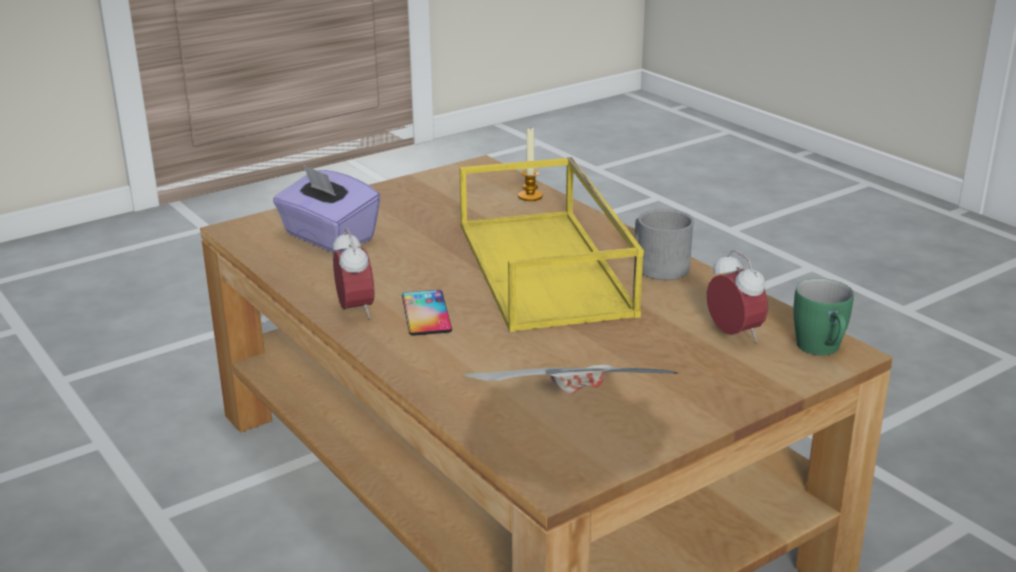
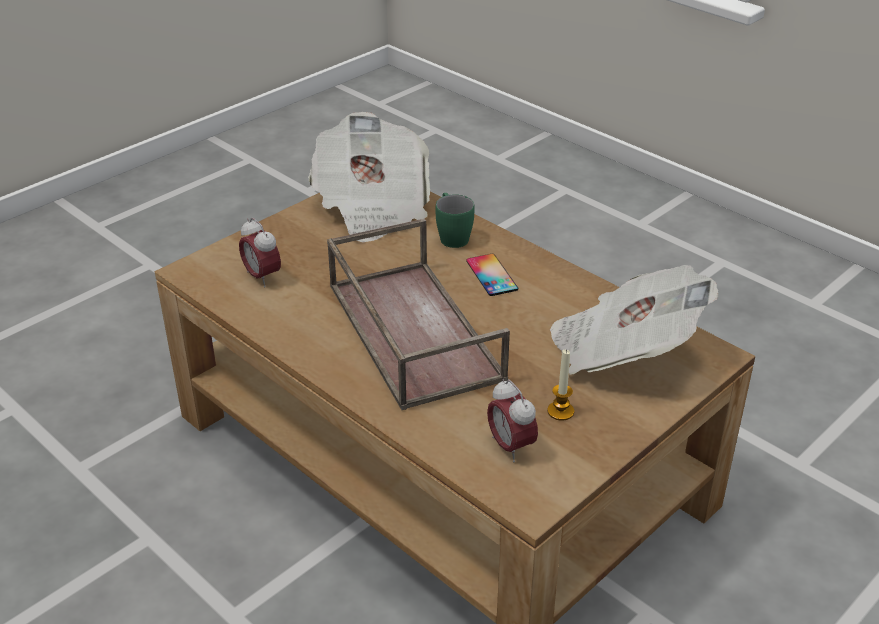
camera: 170 degrees right, 10 degrees up
(328, 237) = (623, 351): purple tissue box -> newspaper
(355, 310) = (545, 272): alarm clock -> alarm clock (510, 446)
(530, 196) = (452, 441): candle -> candle (560, 411)
(547, 269) = (410, 330): yellow tray -> brown tray
(657, 265) = (314, 344): grey mug -> none
(822, 350) = (202, 269): green mug -> green mug (452, 236)

